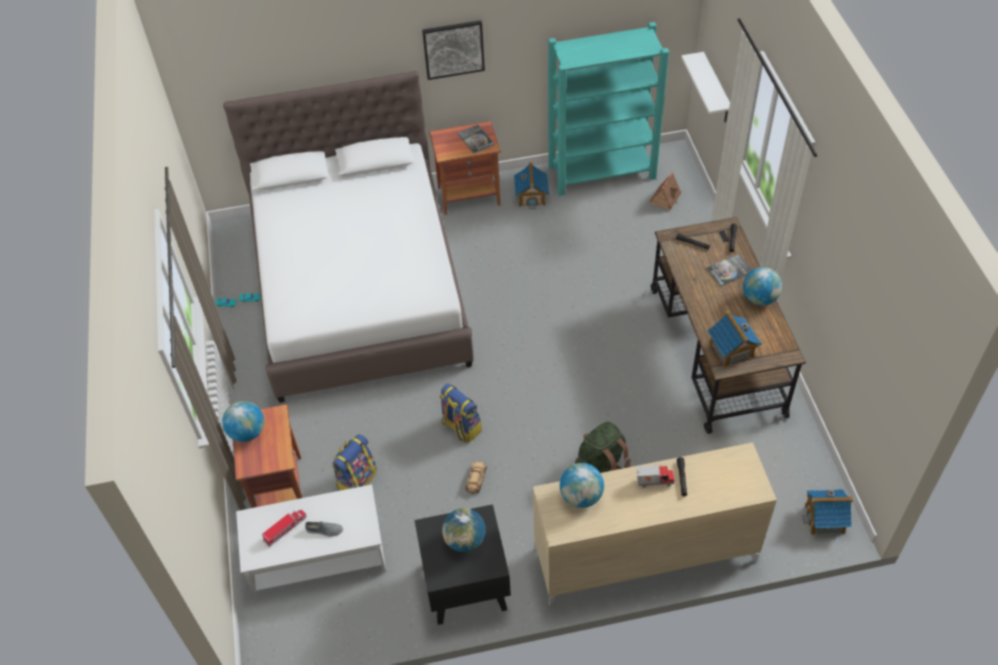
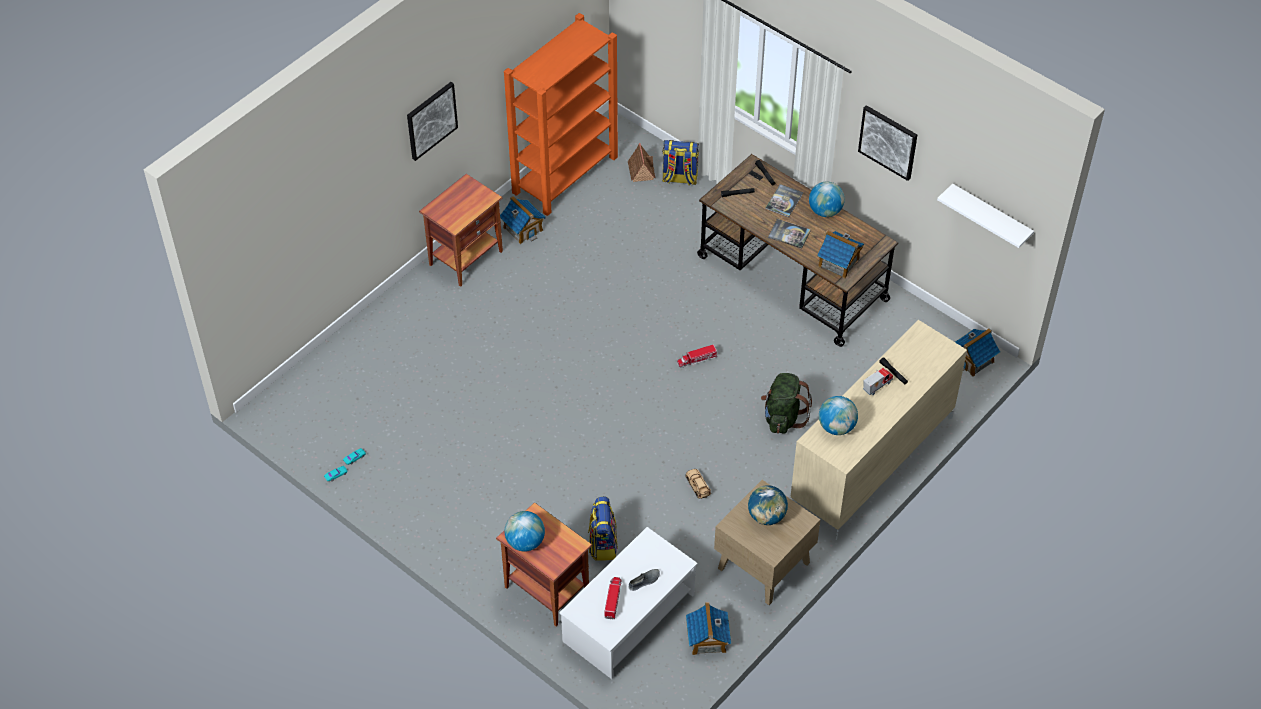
camera: 40 degrees left, 0 degrees up
(359, 287) = (447, 391): white bed -> none
(360, 619) = (707, 639): none -> toy house
(460, 427) = (648, 454): backpack -> backpack (679, 178)
(465, 585) = (763, 566): black nightstand -> beige nightstand
(476, 139) = (470, 197): book -> book (789, 234)
(572, 373) = (697, 359): none -> toy truck
(602, 172) = (565, 174): turquoise bookcase -> orange bookcase
(716, 89) = (659, 50): white shelf -> white shelf (990, 217)
(833, 252) = (888, 142): none -> picture

